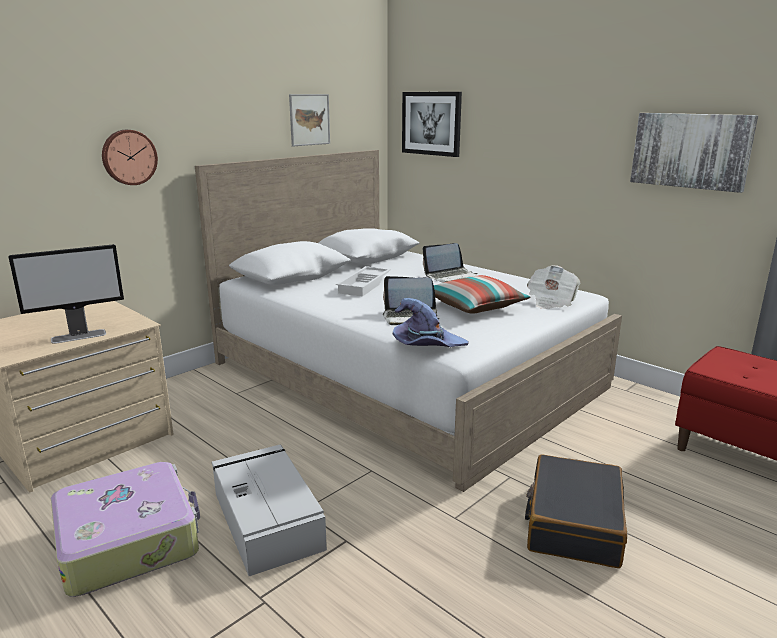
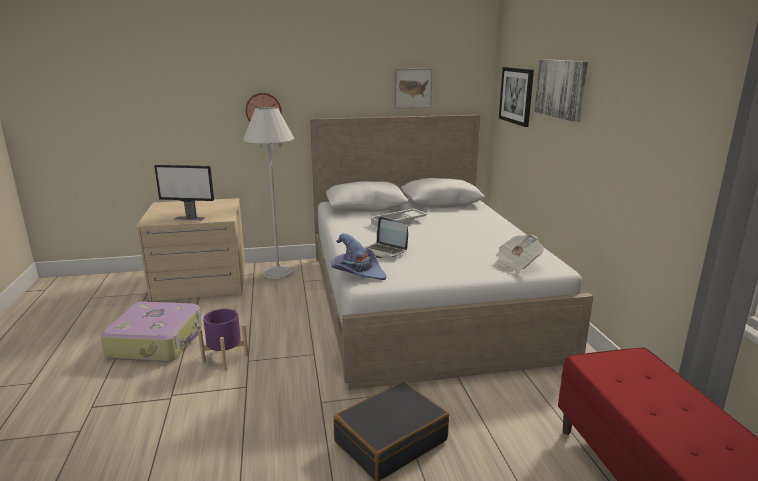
camera: 35 degrees right, 0 degrees up
(186, 393) = (278, 273): none -> white floor lamp
(267, 519) = (225, 358): grey storage box -> purple planter
(450, 276) = (474, 229): laptop -> none
(475, 306) = (445, 255): pillow -> none
(690, 150) = (665, 143): picture -> picture (561, 88)

